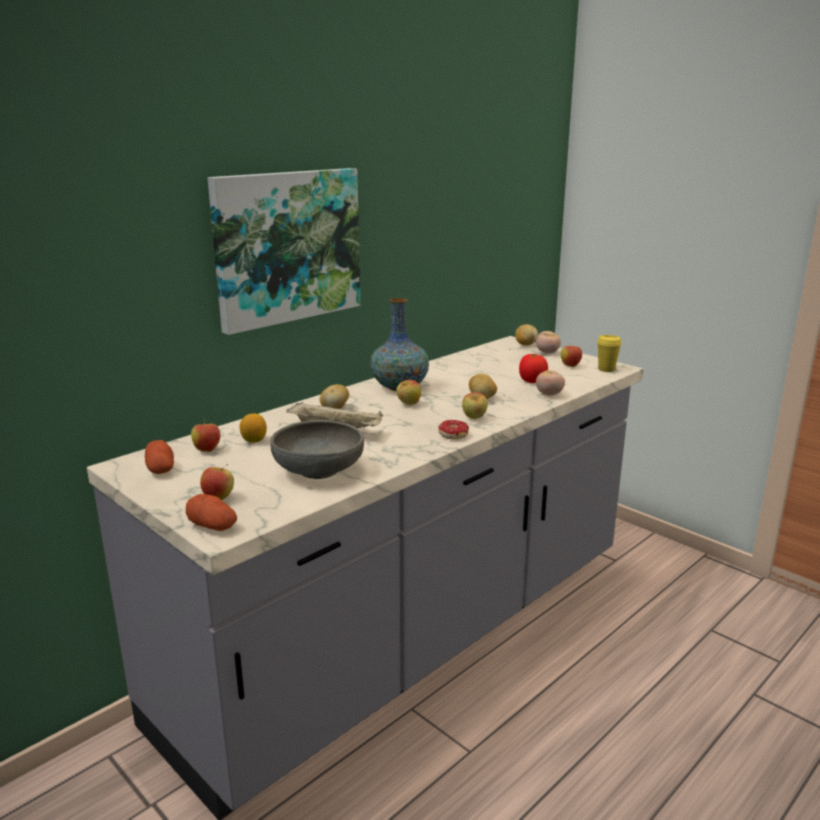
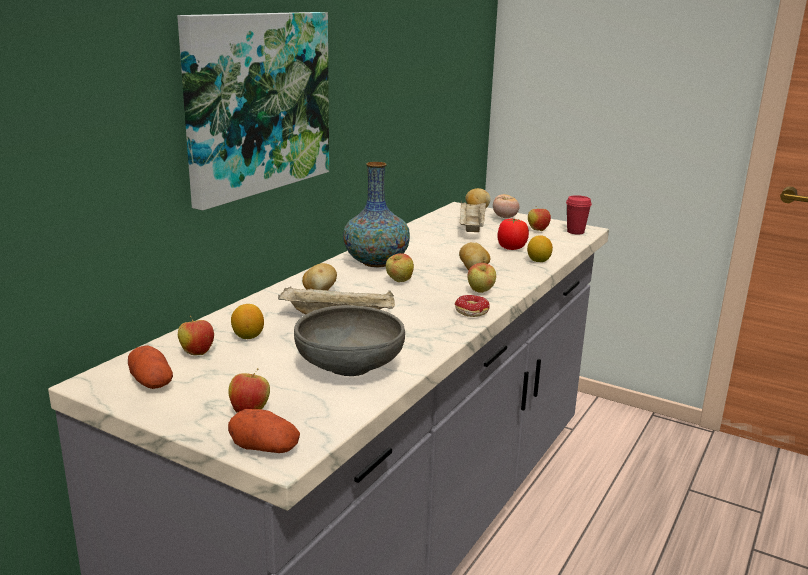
camera: 15 degrees left, 0 degrees up
(508, 361) = (471, 228): none -> beige tray
(549, 394) = (538, 261): tomato -> lemon
(606, 369) = (575, 232): yellow cup -> red cup

